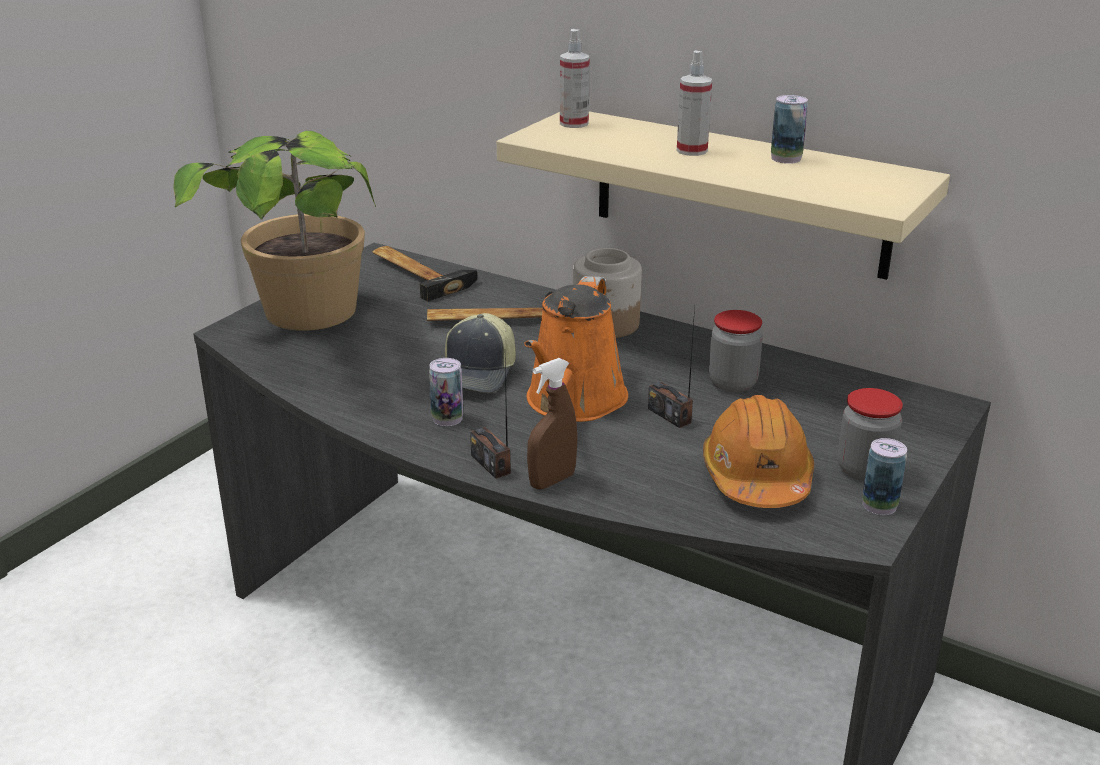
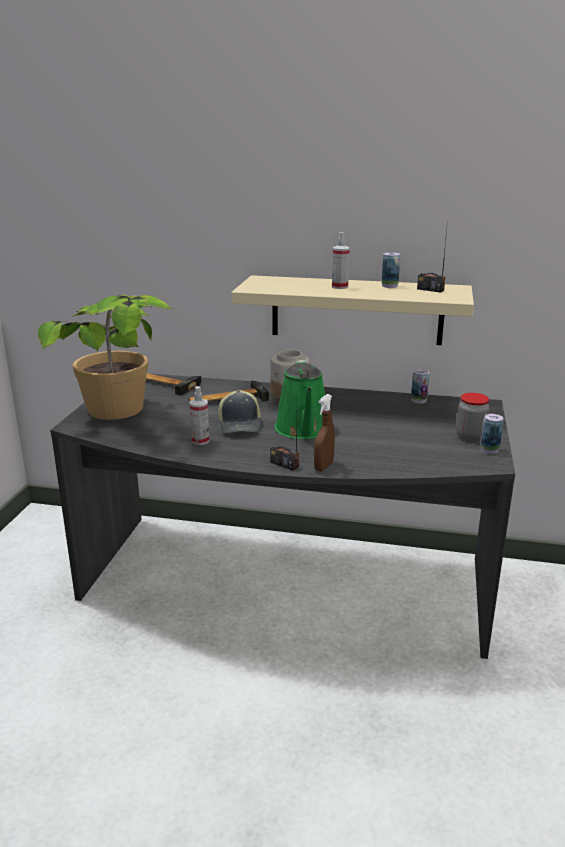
camera: 20 degrees left, 5 degrees down
(447, 418) = (242, 448): can -> can (418, 400)
(573, 402) = (303, 430): orange watering can -> green watering can
(574, 123) = (264, 281): spray bottle -> spray bottle (200, 441)
(669, 415) = (358, 428): radio -> radio (430, 290)
(732, 383) = (377, 409): jar -> none
(757, 477) = (423, 447): orange hard hat -> none

